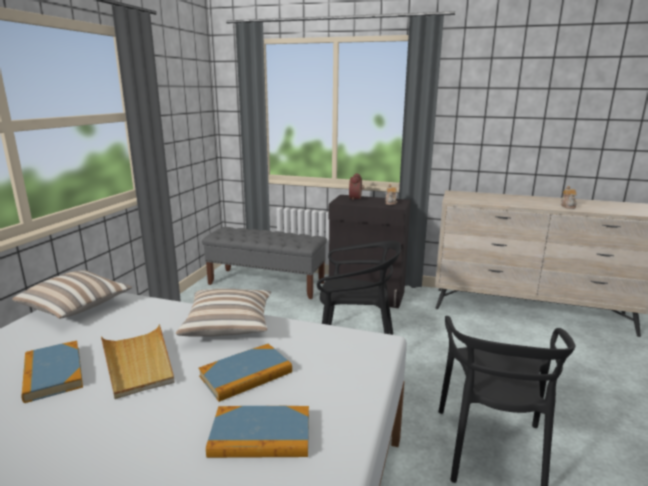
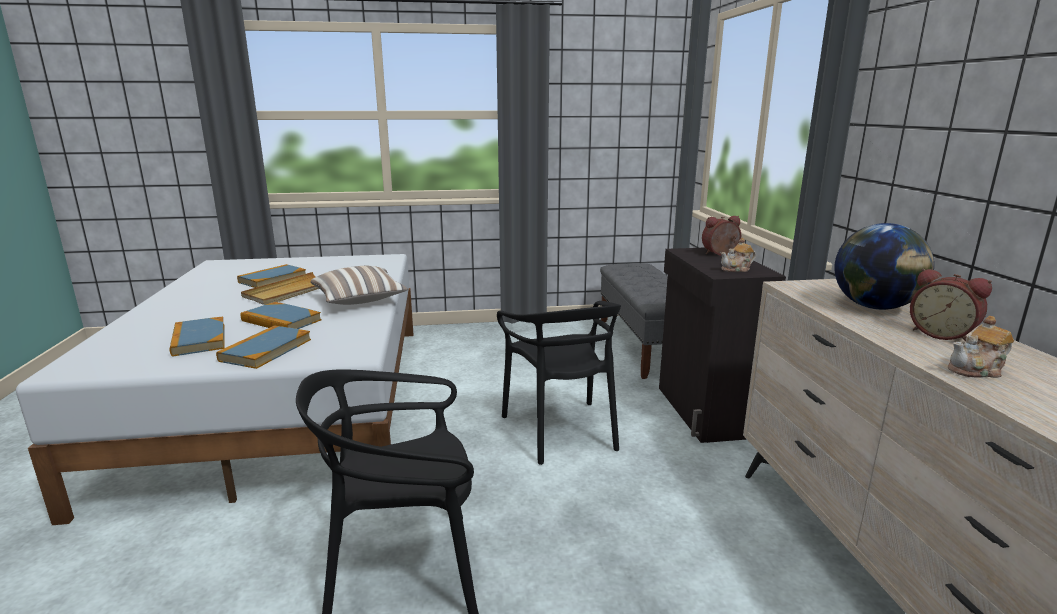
camera: 65 degrees right, 0 degrees up
(77, 308) = (366, 261): pillow -> none
(334, 388) = (266, 350): none -> book
(492, 198) = (874, 307): none -> globe
(529, 200) = (942, 334): none -> alarm clock

